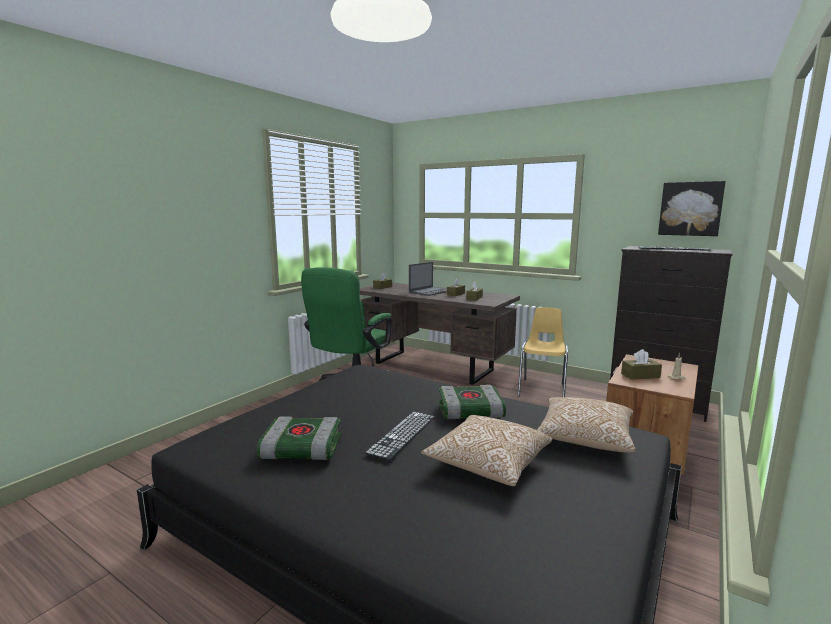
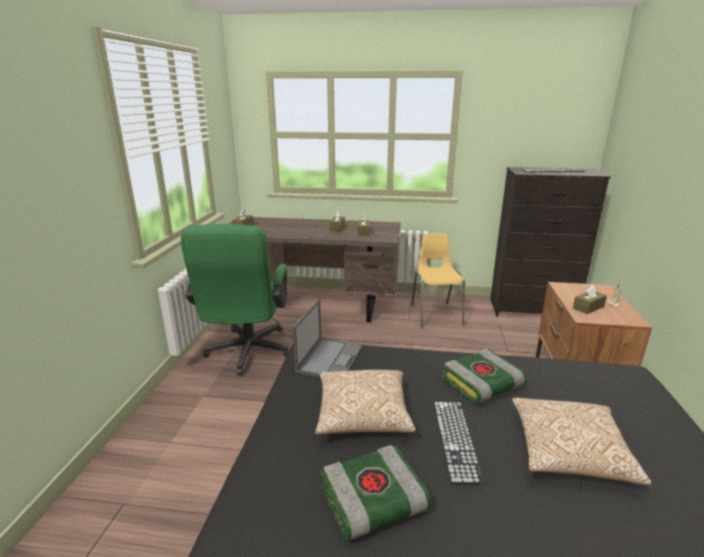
camera: 25 degrees left, 10 degrees up
(430, 291) = (306, 227): laptop -> laptop (329, 359)
(585, 438) = (600, 389): pillow -> pillow (363, 415)
(690, 209) = (560, 130): picture -> none

